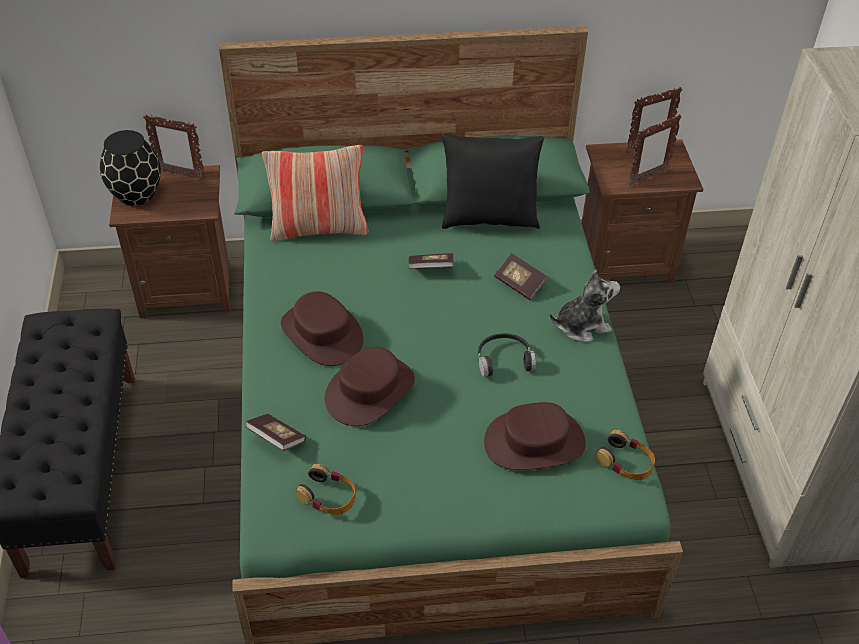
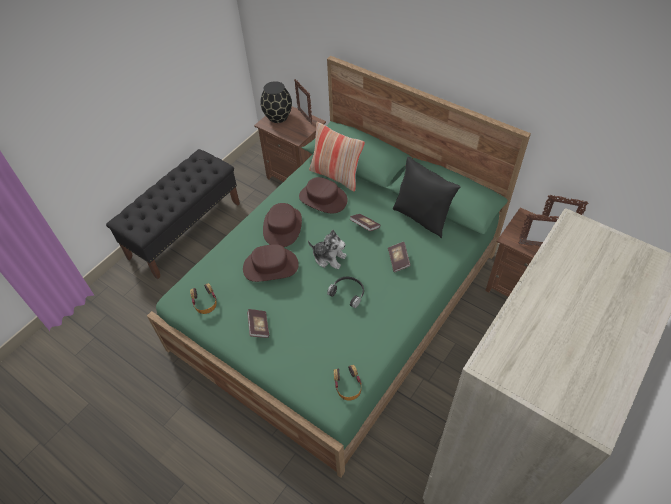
camera: 45 degrees right, 5 degrees up
(276, 439) = (213, 262): book -> book (259, 327)
(534, 442) = (315, 343): brown hat -> brown hat (322, 199)
(581, 325) = (405, 302): plush toy -> plush toy (329, 257)

